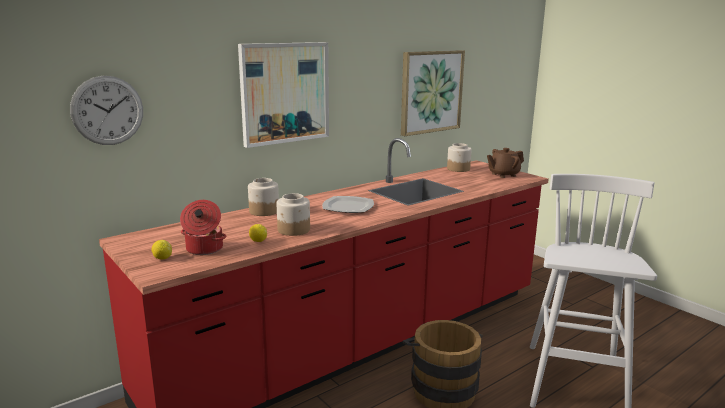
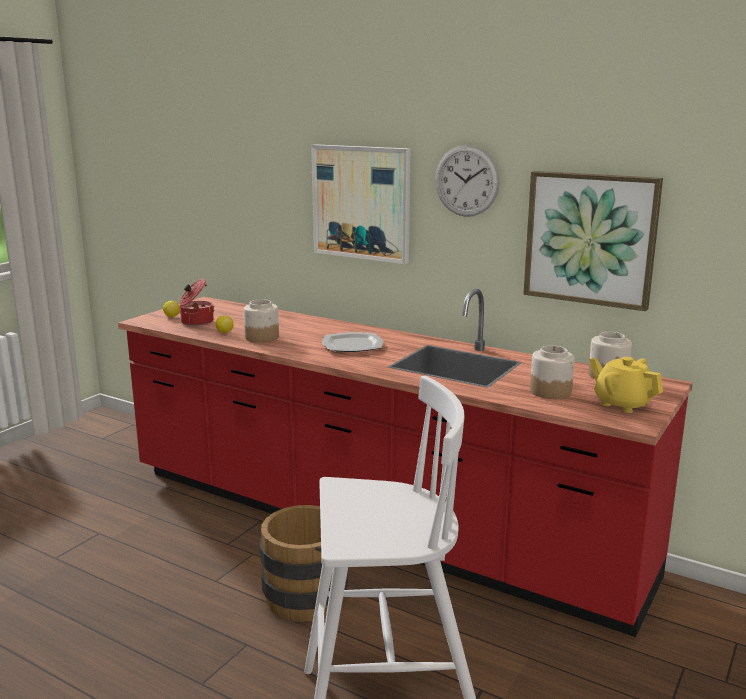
camera: 70 degrees right, 0 degrees up
(107, 110) = (217, 193): wall clock -> wall clock (466, 181)
(263, 211) = (307, 321): jar -> jar (550, 391)
(503, 174) = (622, 404): brown teapot -> yellow teapot

